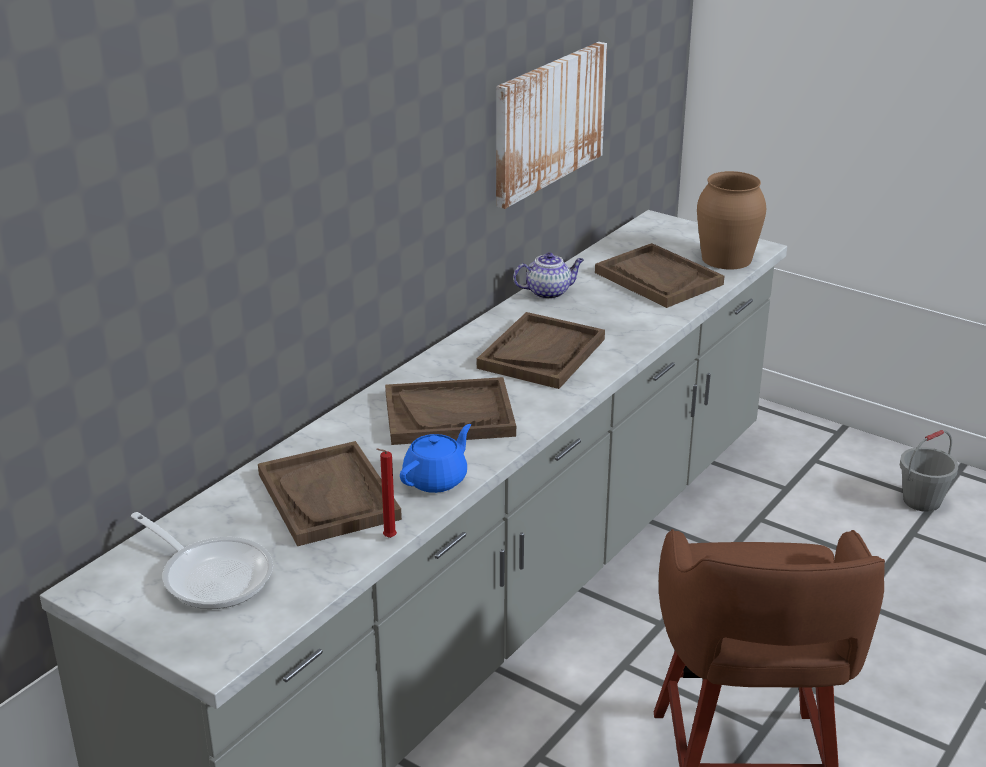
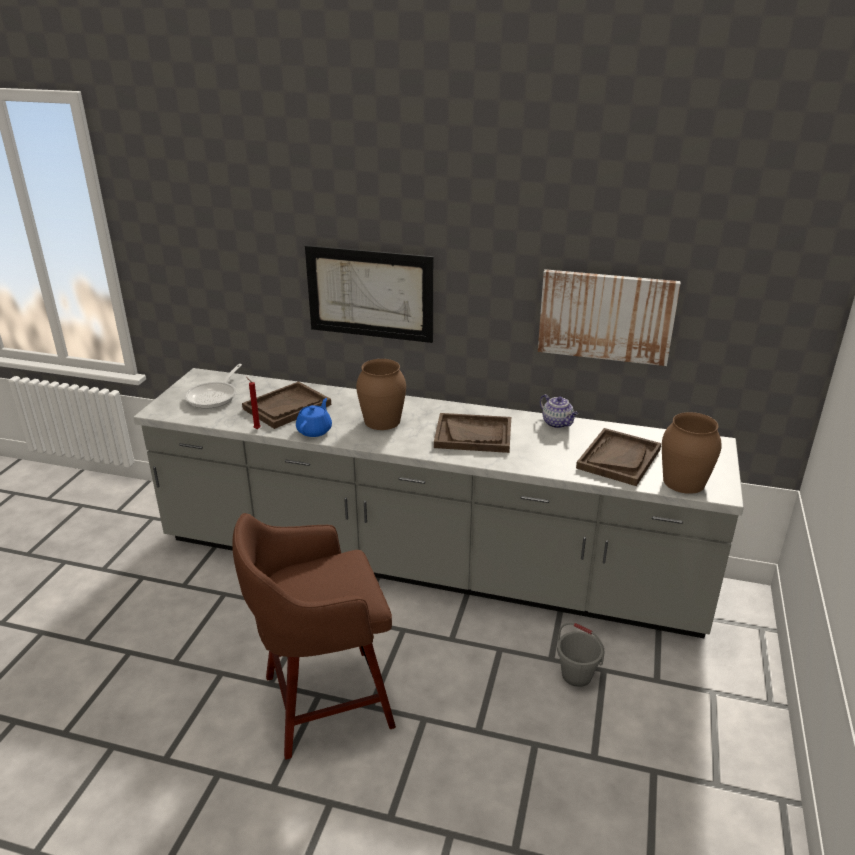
camera: 70 degrees right, 0 degrees up
(314, 239) = (370, 294): none -> picture
(436, 479) = (315, 430): blue teapot -> blue teapot turned 90 degrees counterclockwise
(449, 415) = (382, 421): brown tray -> brown vase
(921, 500) = (709, 774): grey bucket -> grey bucket (577, 675)

